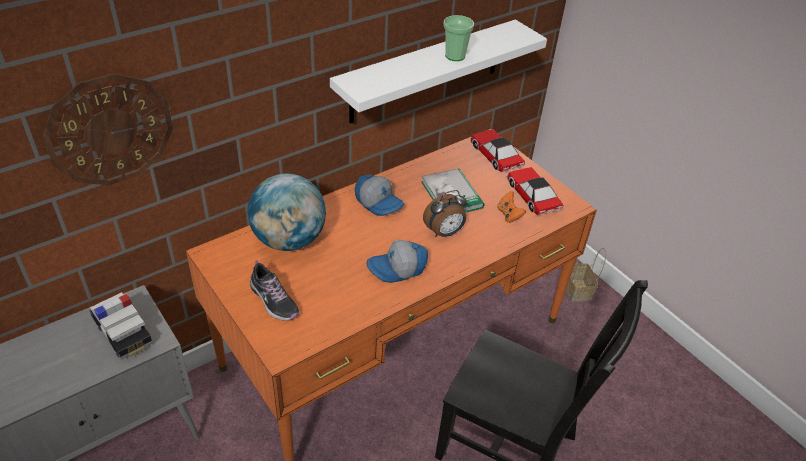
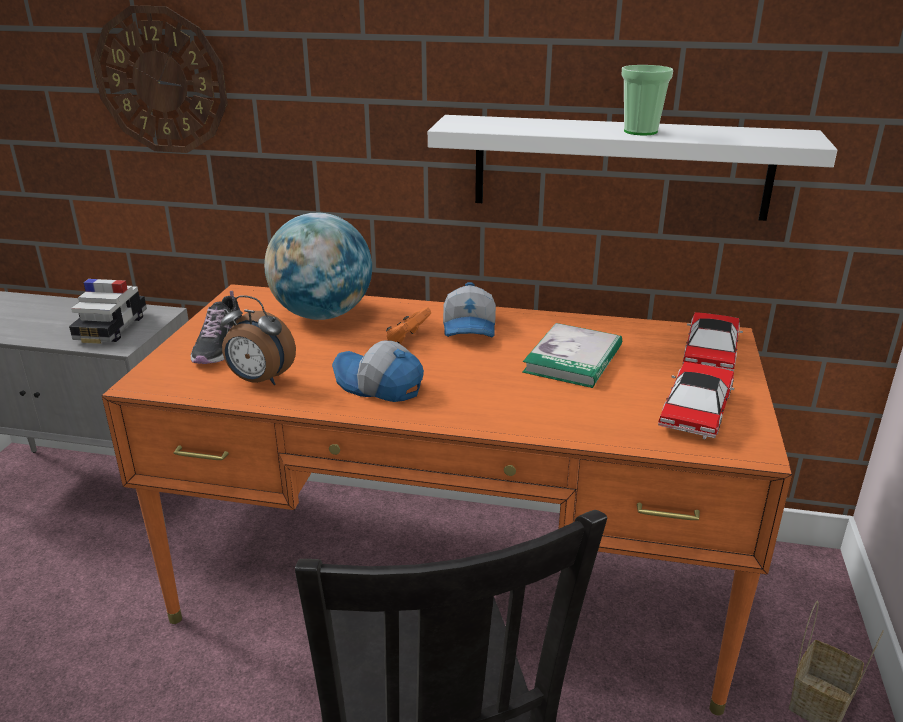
camera: 50 degrees right, 15 degrees down
(444, 233) = (495, 384): alarm clock -> alarm clock (259, 380)
(509, 215) = (620, 410): orange game controller -> orange game controller (407, 339)

